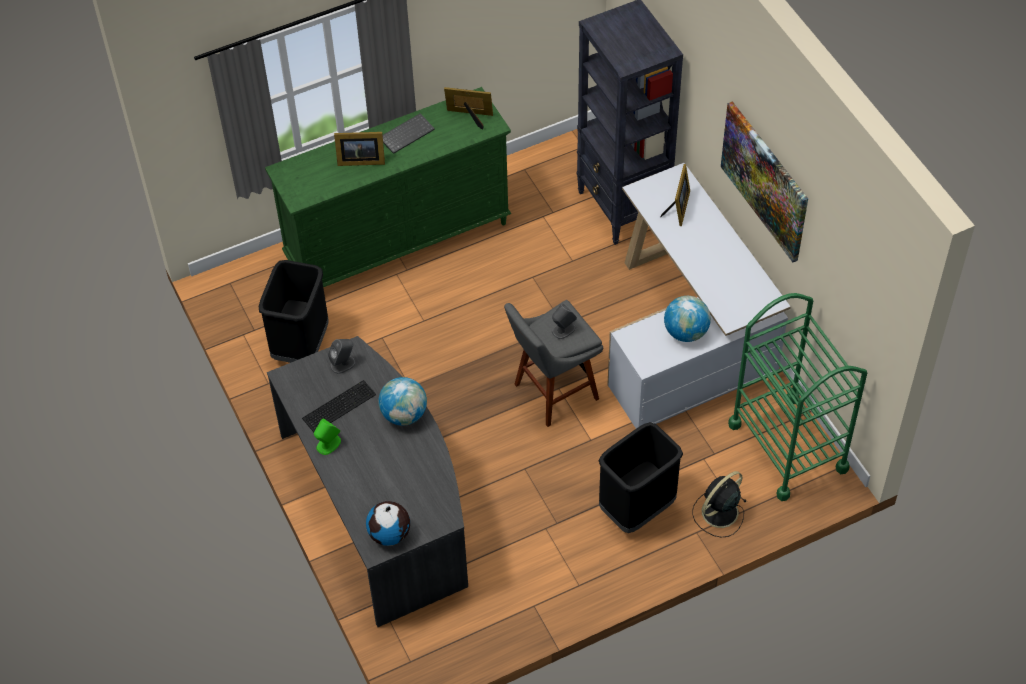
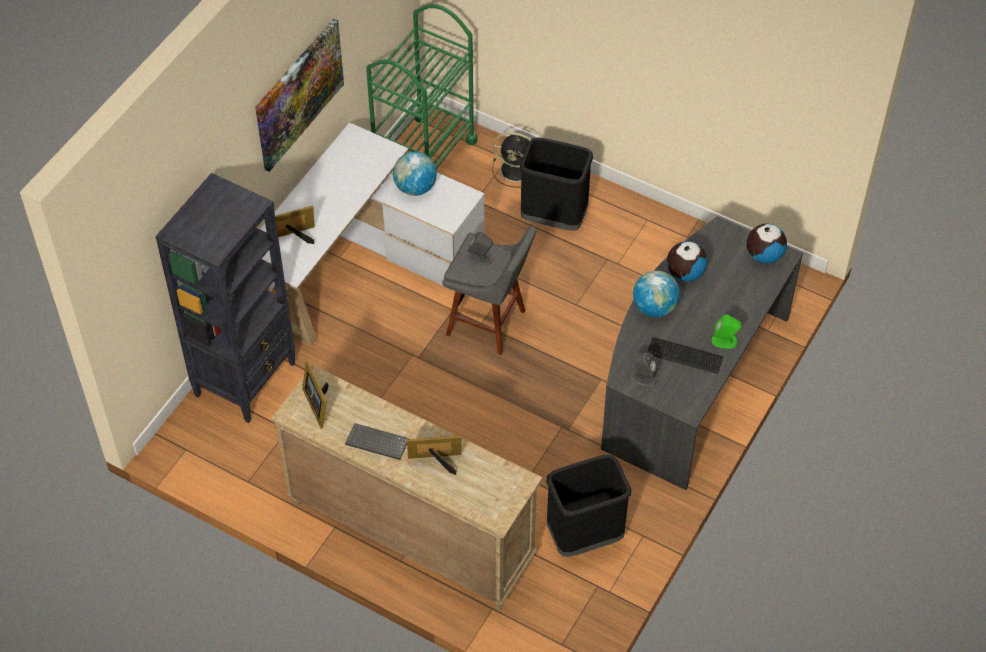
camera: 125 degrees left, 0 degrees up
(359, 160) = (437, 461): picture frame -> picture frame turned 60 degrees counterclockwise
(399, 242) = (410, 531): green dresser -> beige dresser
(421, 459) = (684, 273): none -> globe

